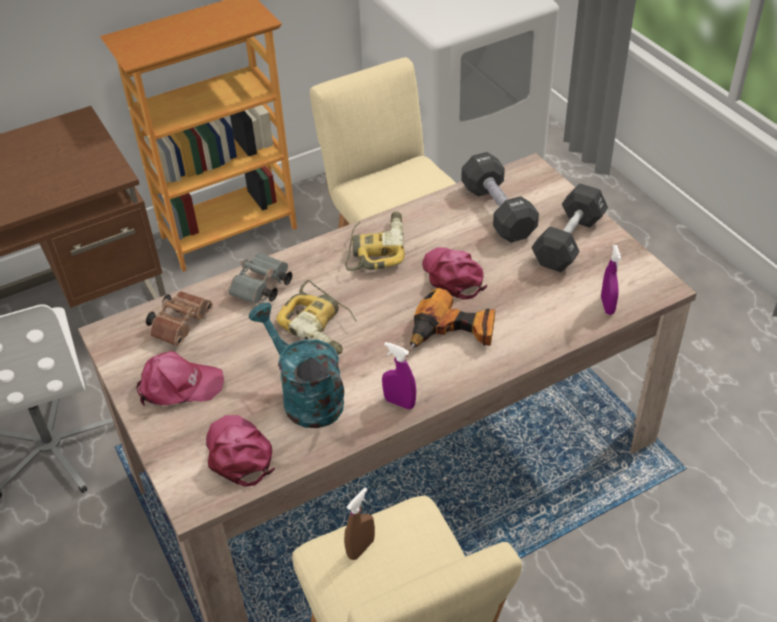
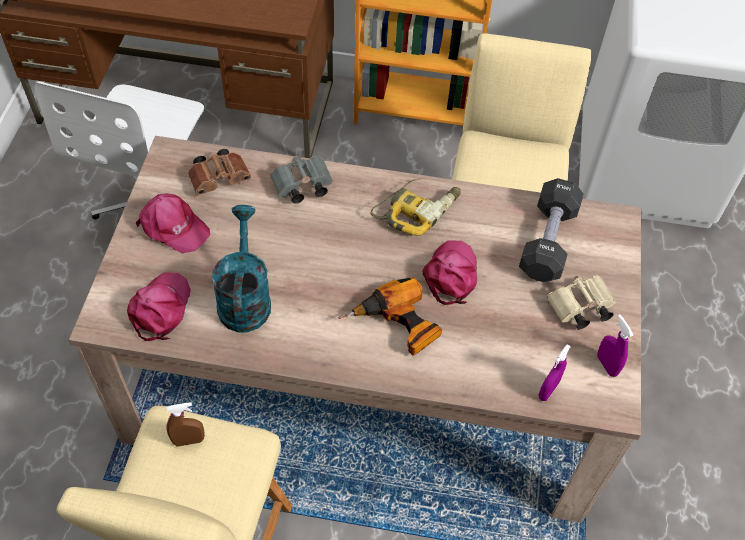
camera: 35 degrees right, 10 degrees up
(321, 326) = (311, 248): power drill -> none
(399, 402) = (302, 352): purple spray bottle -> purple spray bottle (606, 365)
(568, 241) = (579, 309): black dumbbell -> beige binoculars

